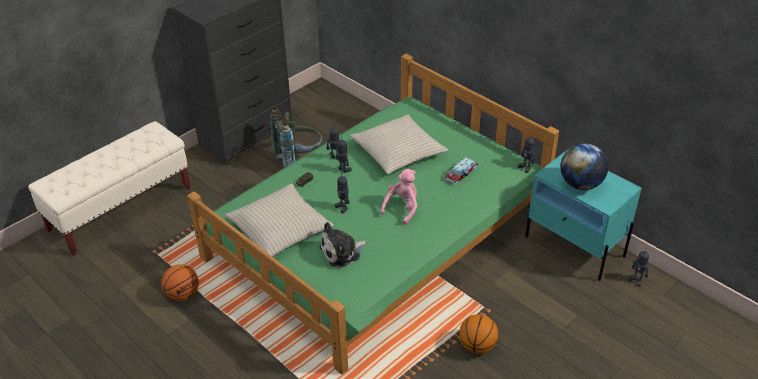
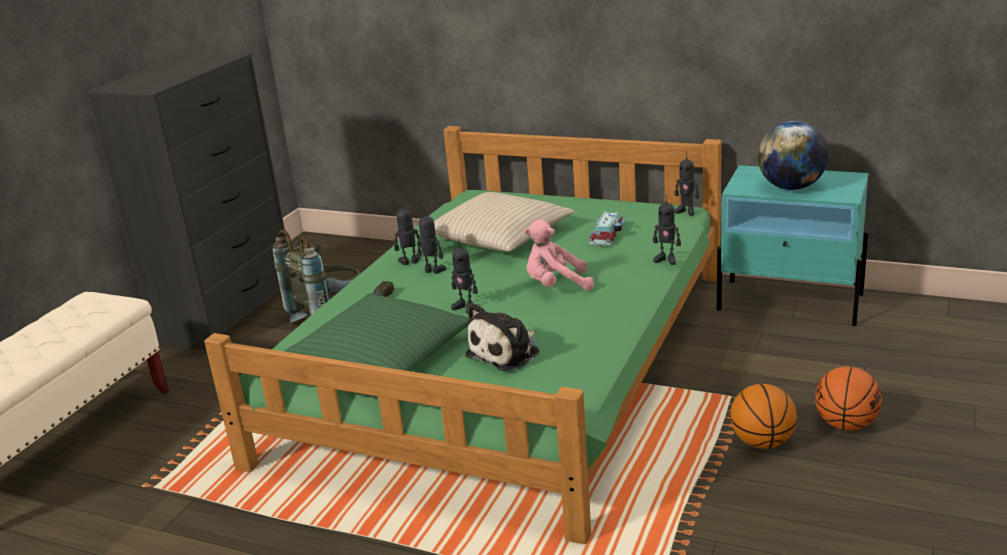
camera: 20 degrees left, 15 degrees down
(183, 295) = (232, 527): basketball -> basketball (845, 424)
(280, 229) = (383, 355): beige pillow -> green pillow
(402, 208) = (556, 286): pink plush toy -> pink plush toy turned 105 degrees counterclockwise
(636, 280) = (900, 312): toy robot -> toy robot (666, 260)

